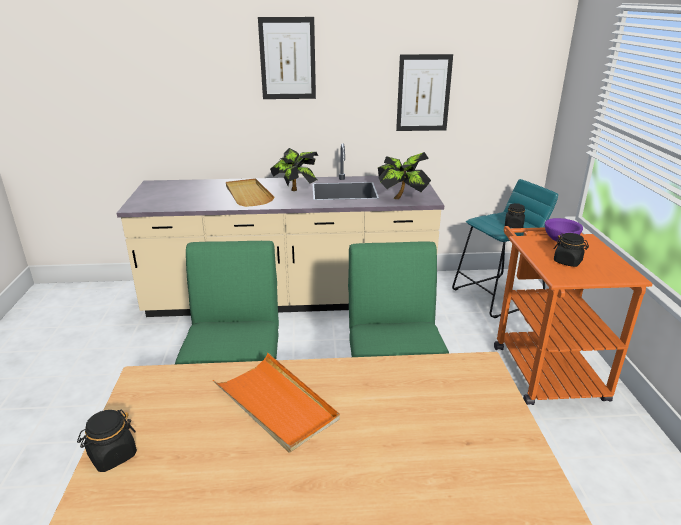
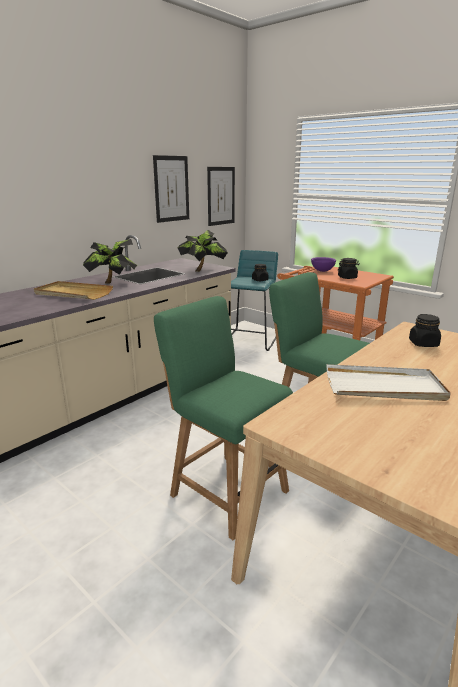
camera: 45 degrees left, 5 degrees down
(112, 455) = (380, 467): black jar -> black jar (423, 344)
(276, 404) = (384, 387): orange tray -> white tray
(287, 59) = (64, 156): picture -> picture (221, 196)

